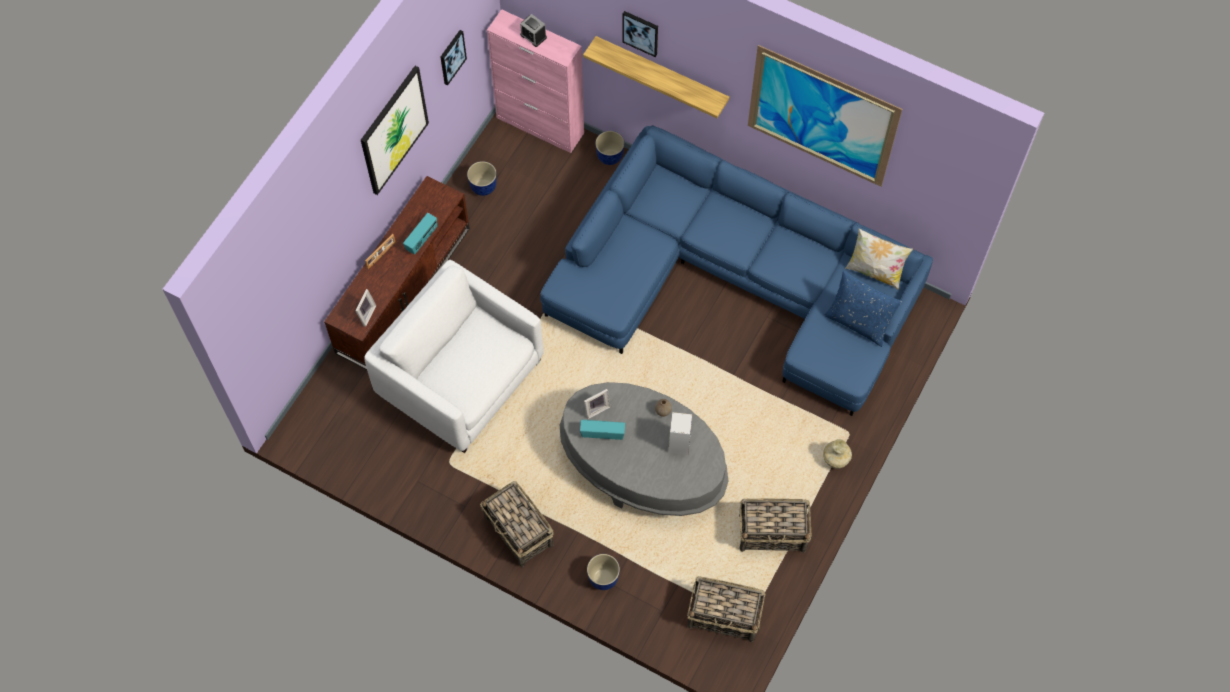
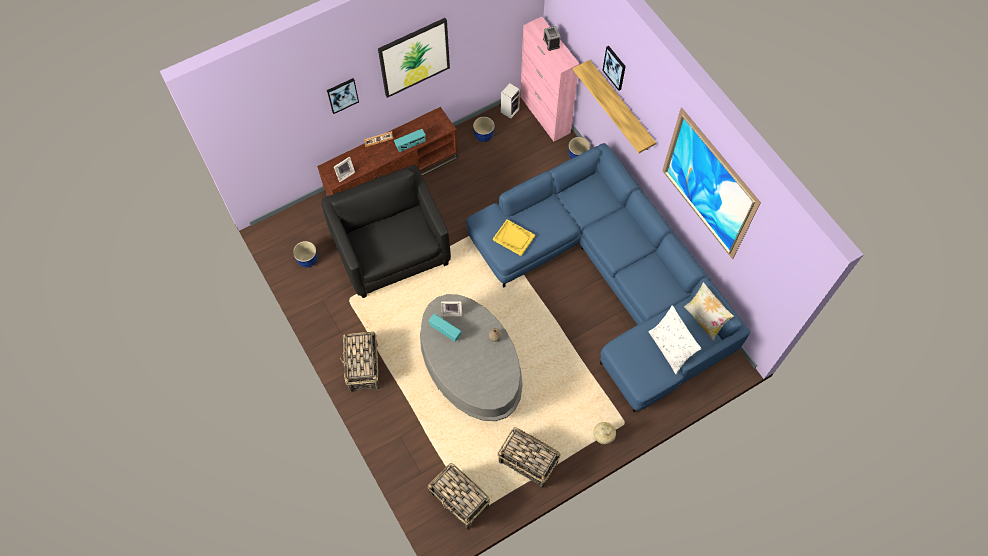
camera: 30 degrees right, 0 degrees up
(452, 57) = (485, 29): picture -> picture (342, 95)
(461, 379) = (391, 250): white armchair -> black armchair
(603, 578) = (397, 428): planter -> planter (308, 260)
(611, 288) = (514, 238): none -> yellow tray
(678, 442) = (492, 364): speaker -> speaker (510, 110)
(858, 322) = (670, 349): blue pillow -> white pillow

